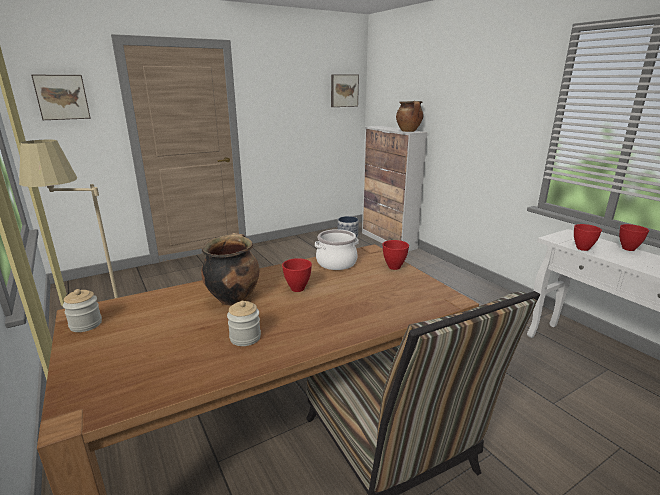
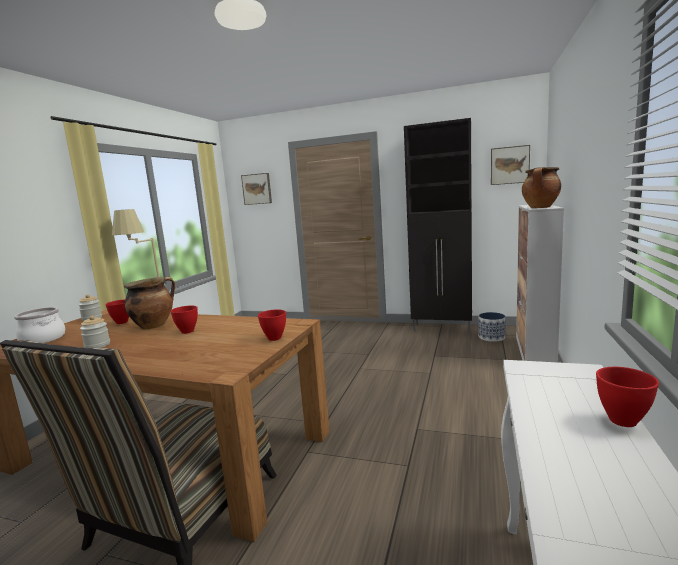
camera: 50 degrees right, 10 degrees down
(303, 238) = (442, 328): none -> black cabinet
(336, 263) = (253, 324): cooking pot -> cooking pot (42, 339)
(582, 248) = (526, 390): red bowl -> red bowl (121, 322)

